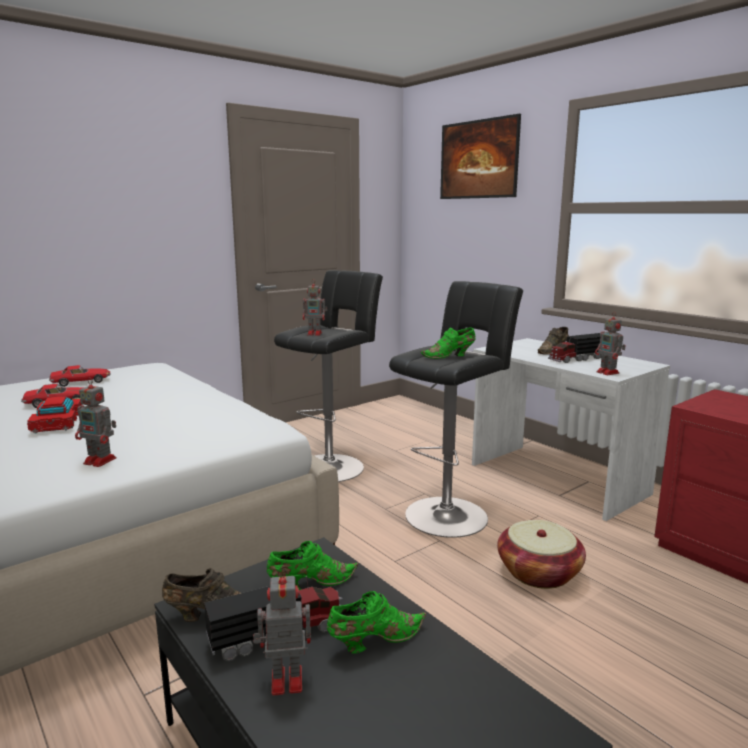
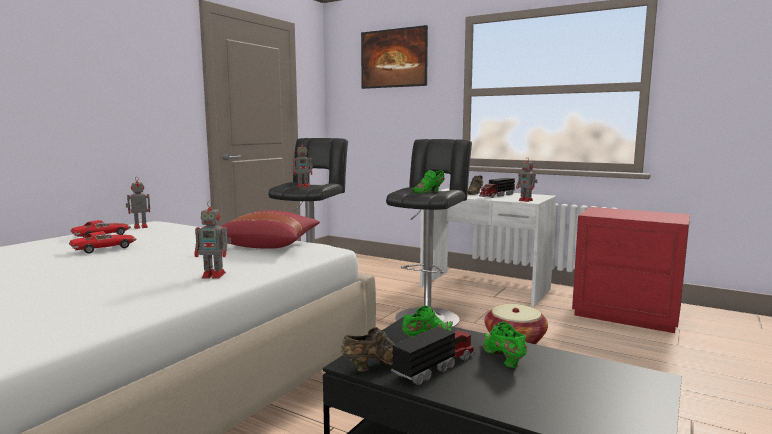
camera: 20 degrees left, 5 degrees down
(56, 422) = (129, 258): toy car -> none
(214, 417) = (269, 245): none -> red pillow
(284, 680) = (469, 386): toy robot -> toy robot (139, 227)
(374, 641) = (502, 358): green shoe -> green shoe turned 60 degrees counterclockwise

